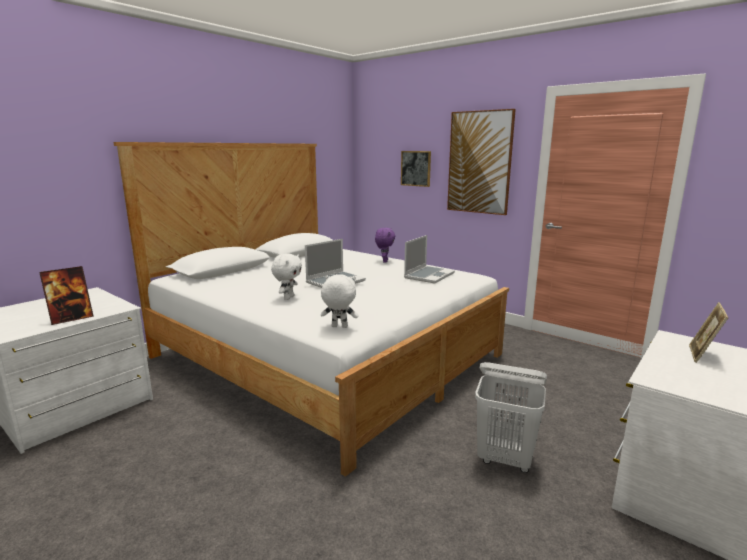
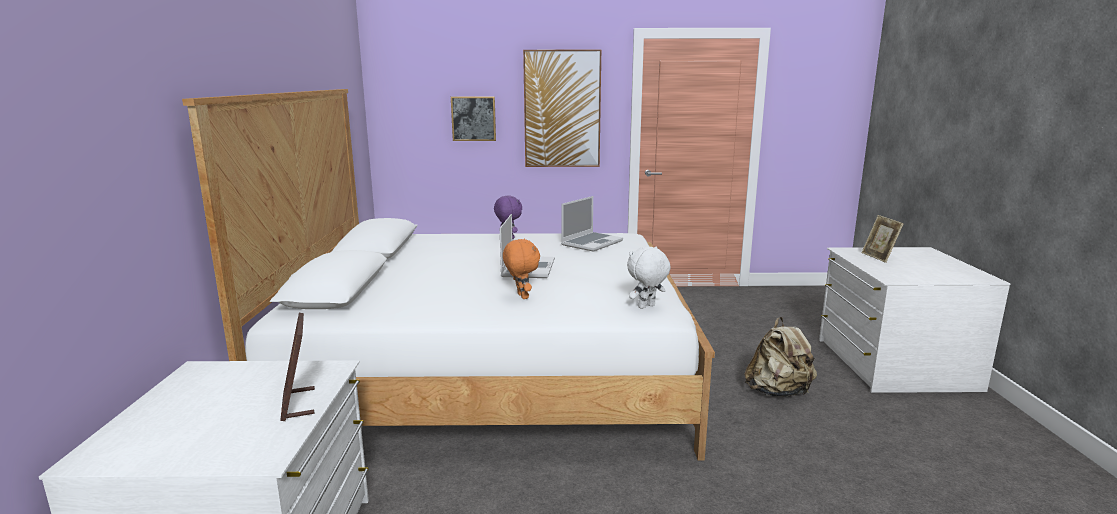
camera: 40 degrees left, 0 degrees up
(71, 318) = (298, 404): picture frame -> picture frame turned 150 degrees clockwise
(288, 297) = (521, 296): white plush toy -> orange plush toy
(429, 275) = (591, 243): laptop -> laptop turned 45 degrees clockwise
(505, 459) = (778, 392): white laundry basket -> beige backpack

